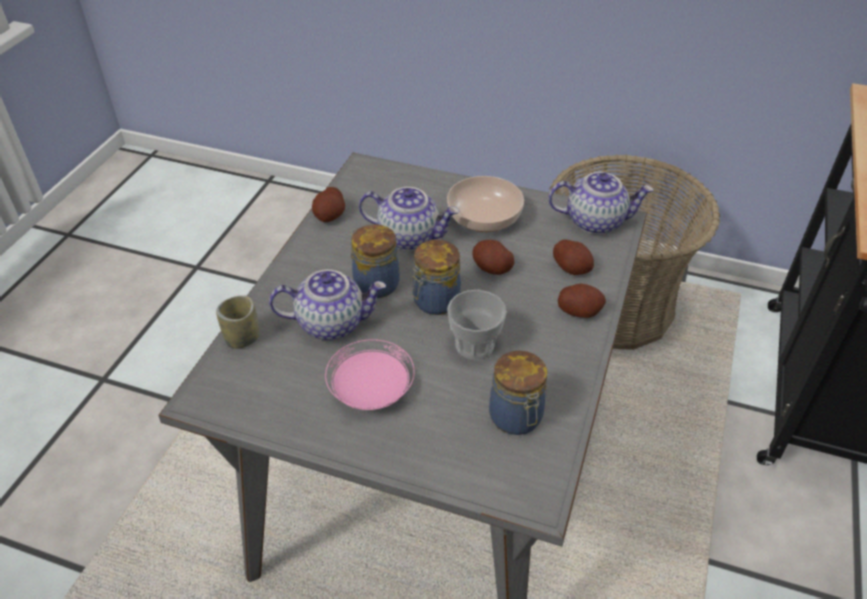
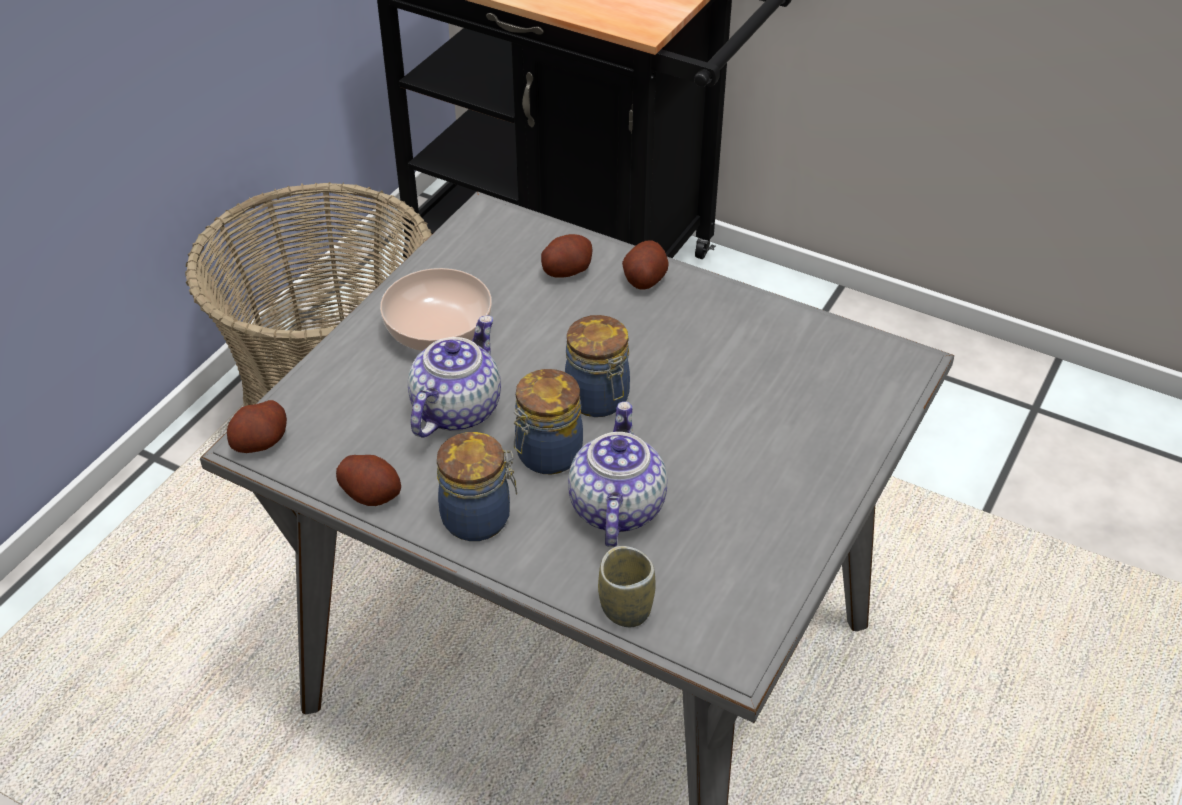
camera: 80 degrees left, 0 degrees up
(371, 390) = (746, 477): pink plate -> none
(474, 345) = (684, 375): cup -> none
(492, 268) = (547, 338): potato -> potato (260, 442)
(516, 418) = (803, 358): jar -> jar (479, 518)
(595, 221) = (483, 233): teapot -> none

